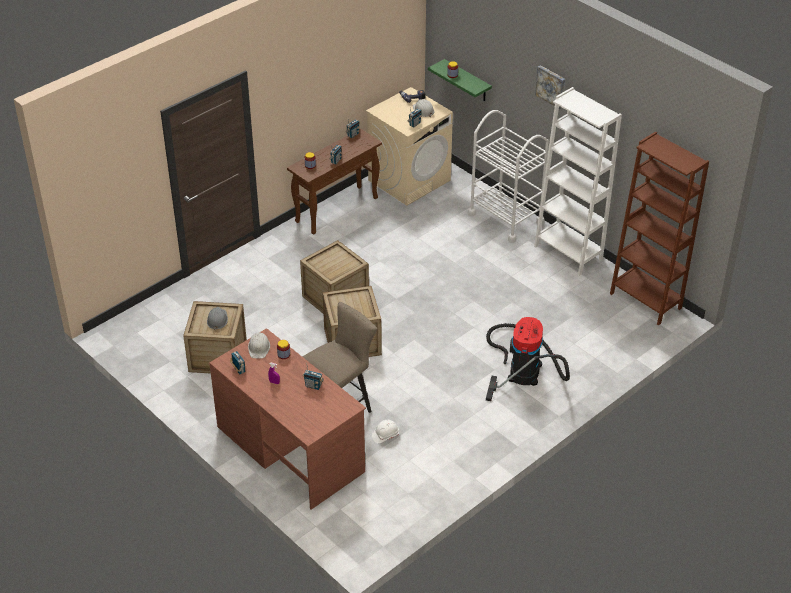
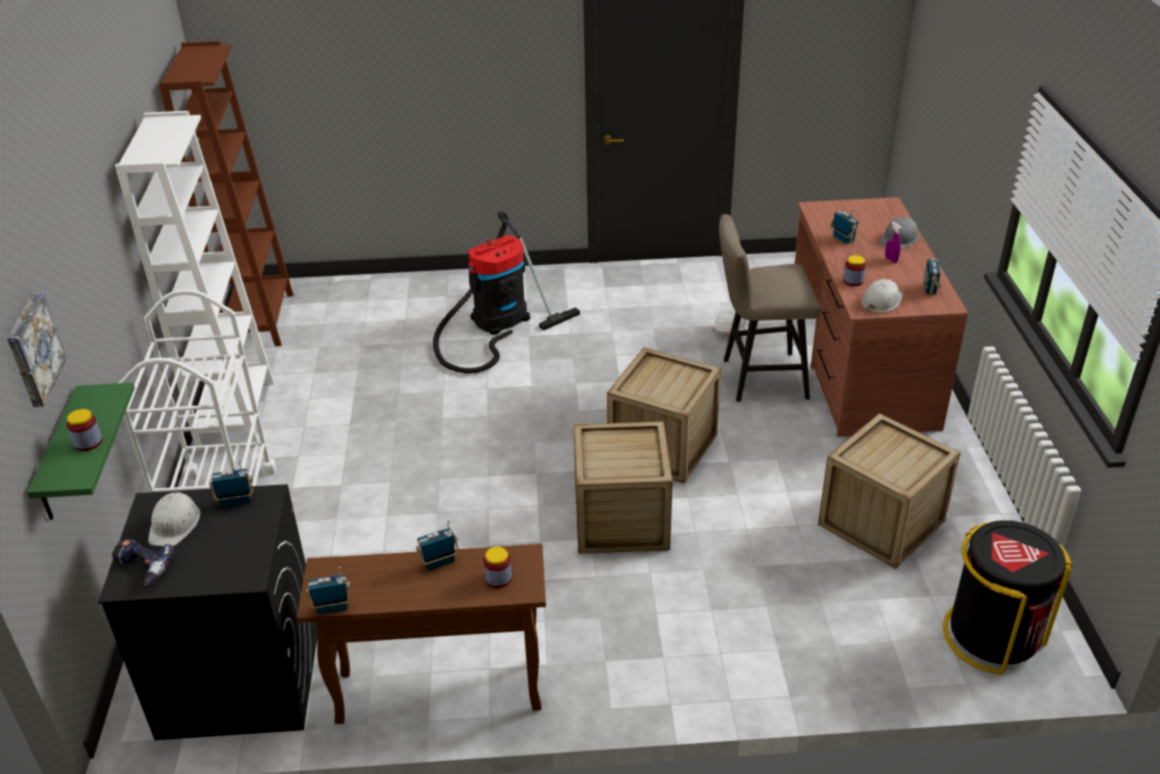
camera: 140 degrees left, 5 degrees down
(142, 329) = (992, 635): none -> black trash can
(217, 320) = (887, 453): grey hard hat -> grey hard hat (899, 239)
(409, 180) = (239, 679): beige washing machine -> black washing machine
(551, 86) = (100, 222): picture -> picture (33, 349)

